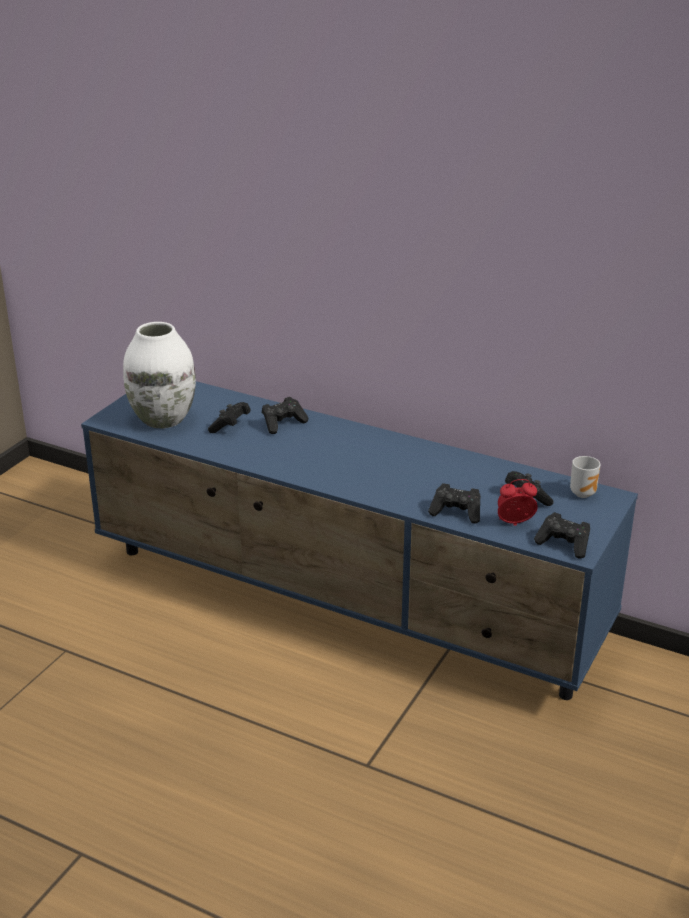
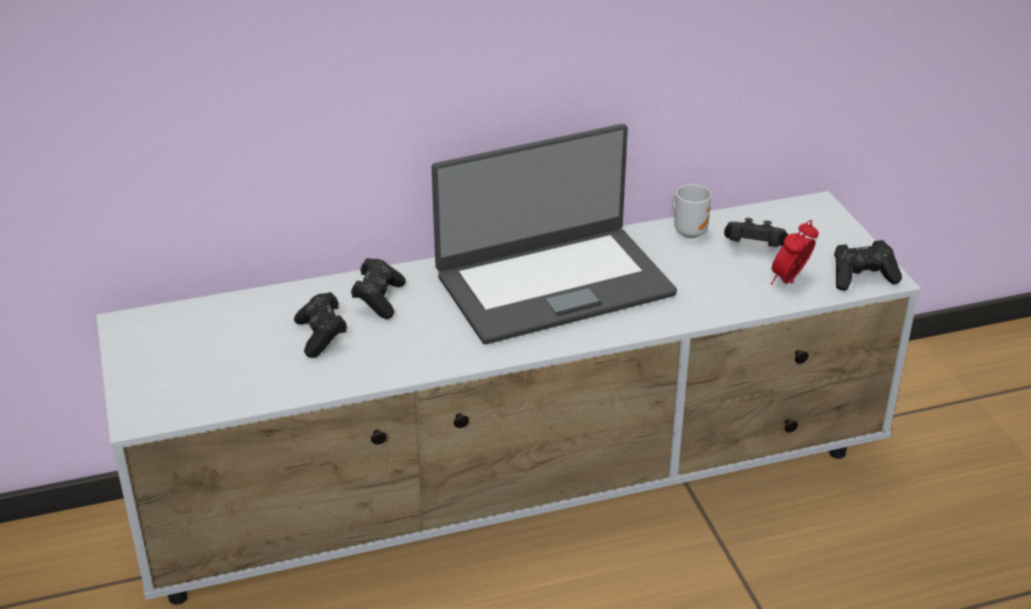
camera: 45 degrees left, 5 degrees up
(162, 419) = (217, 374): white vase -> none
(347, 603) = (519, 493): blue tv stand -> white tv stand
(379, 459) = (553, 283): none -> laptop
(456, 513) = (724, 300): black game controller -> none
(583, 493) = (789, 215): mug -> mug (689, 231)

